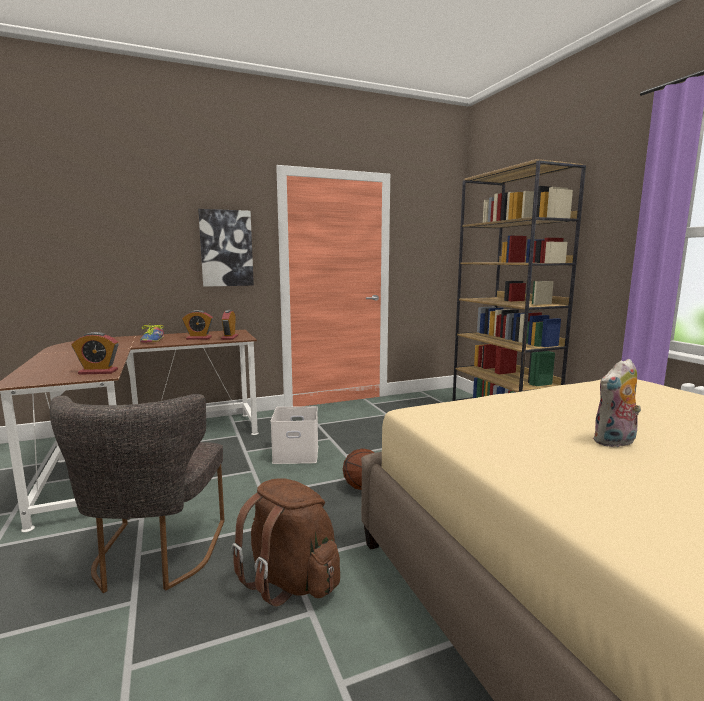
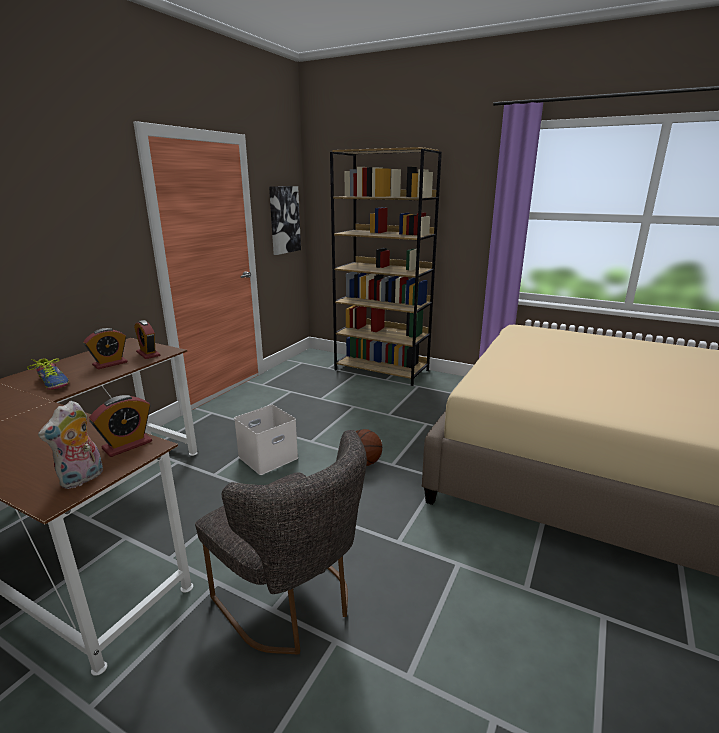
camera: 40 degrees left, 10 degrees up
(226, 248) = (92, 237): picture -> picture (284, 220)
(290, 580) = (417, 553): brown backpack -> none
(615, 442) = (592, 377): plush toy -> plush toy (82, 479)

